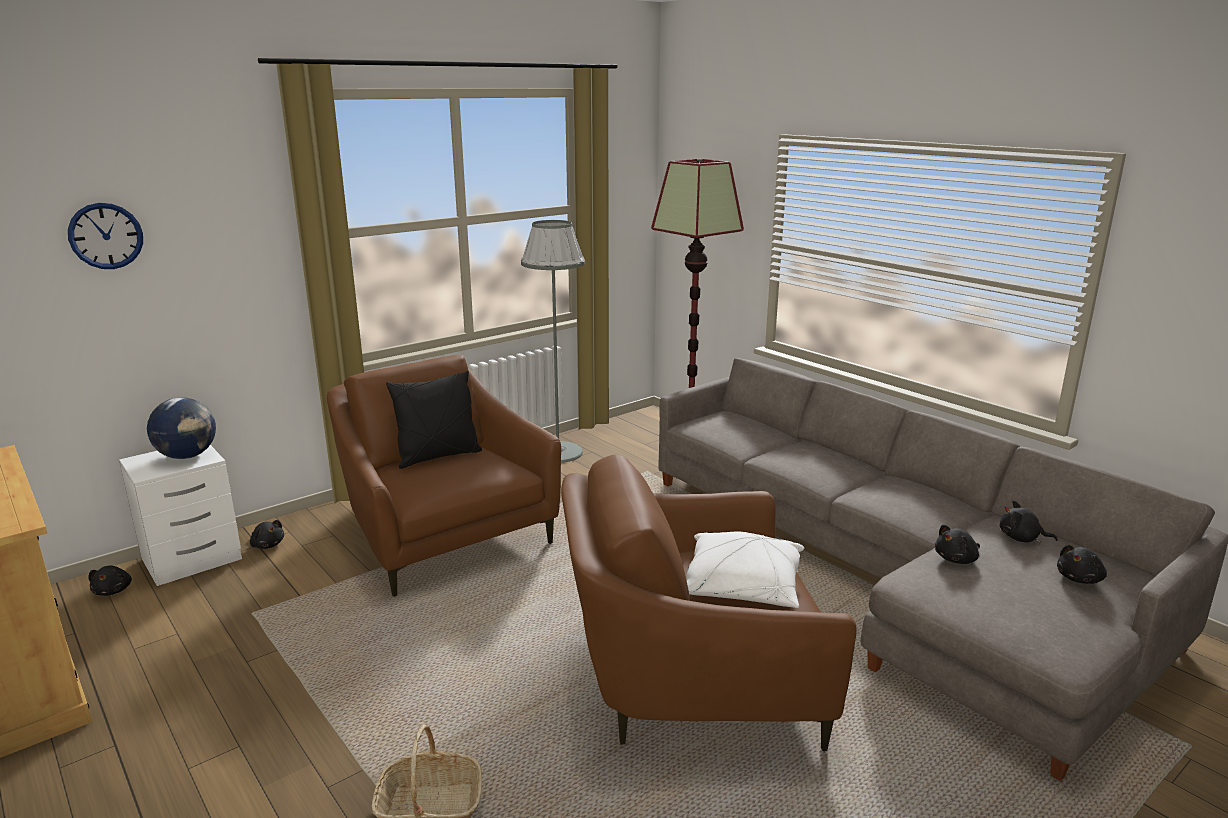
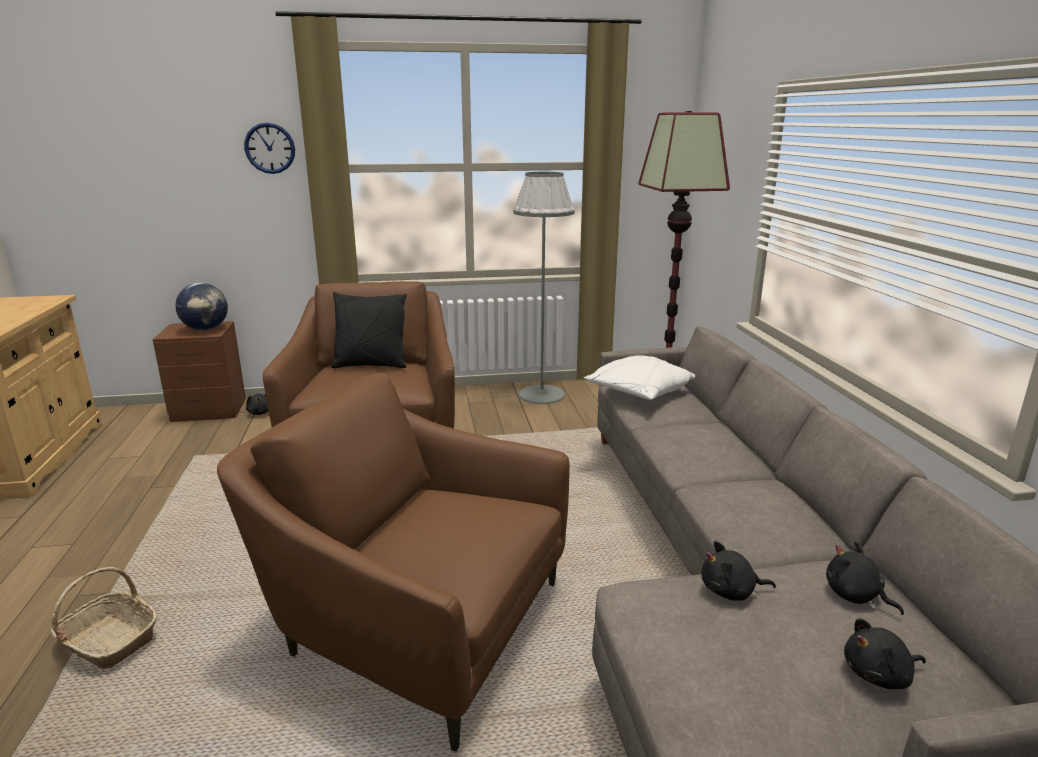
camera: 30 degrees right, 0 degrees up
(106, 236) = (164, 152): wall clock -> wall clock (270, 148)
(113, 590) = (146, 418): black plush toy -> none
(194, 559) = (210, 410): white nightstand -> brown nightstand
(743, 588) = (440, 539): white pillow -> white pillow (639, 392)

